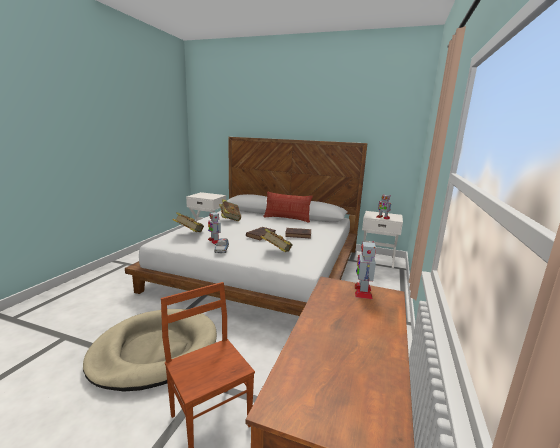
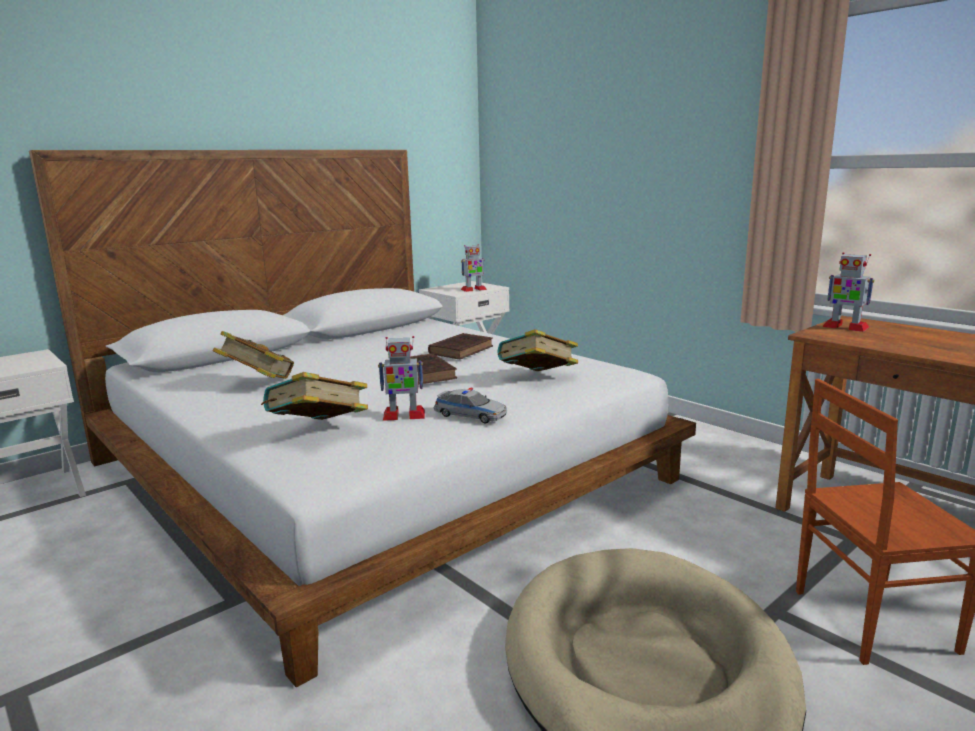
camera: 60 degrees left, 0 degrees up
(287, 219) = (340, 343): pillow -> none

